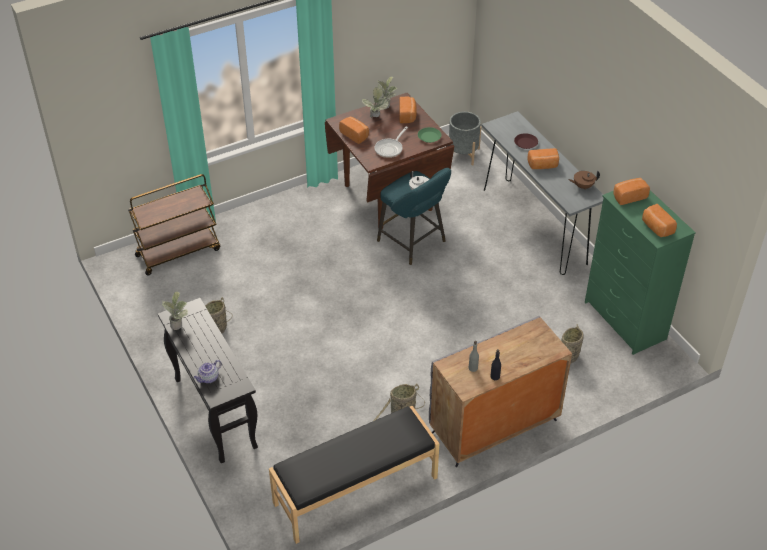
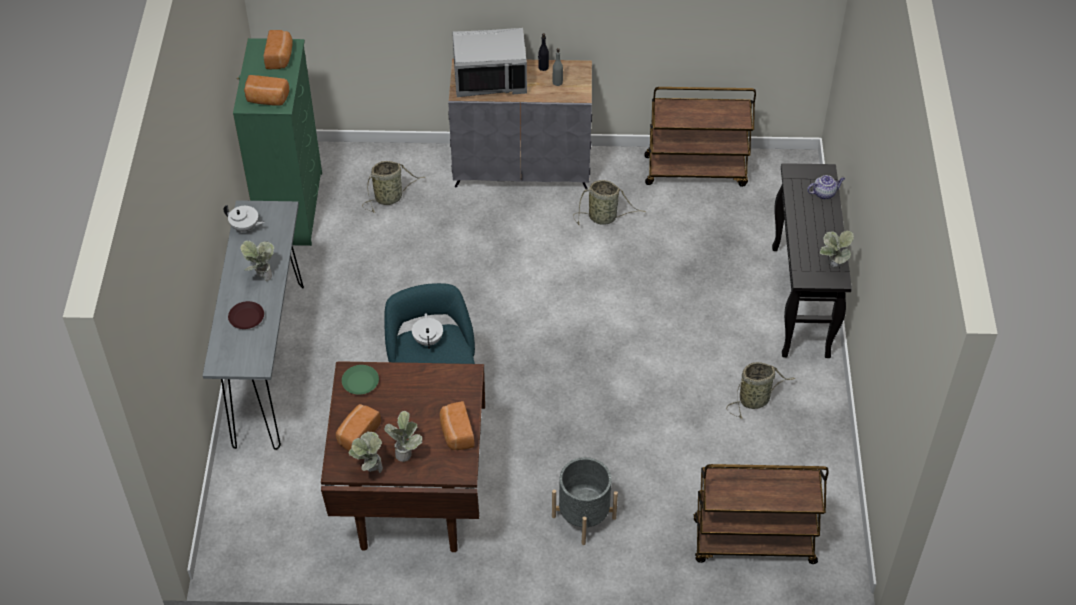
camera: 150 degrees left, 5 degrees up
(356, 491) = (696, 170): black bench -> brown cart
(390, 149) = (427, 387): frying pan -> none
(463, 154) = (249, 525): grey planter -> grey planter (583, 517)
(526, 348) = (490, 78): none -> grey microwave
(543, 166) = (260, 275): bread -> potted plant
(582, 186) = (245, 227): brown teapot -> white teapot

